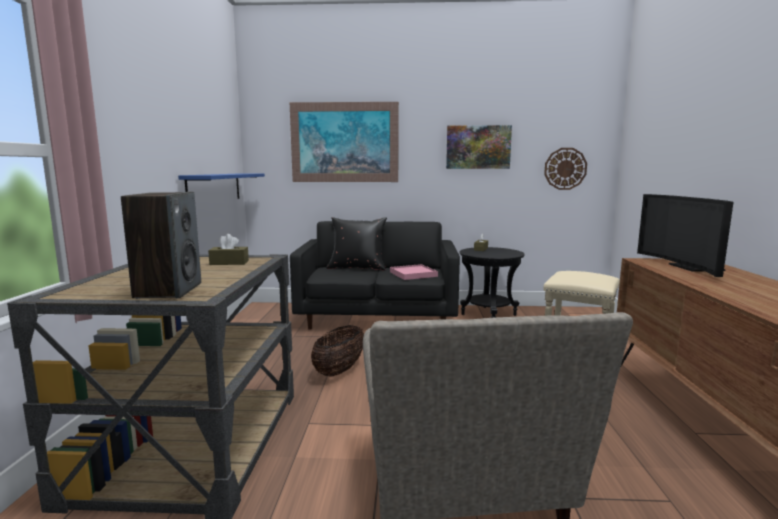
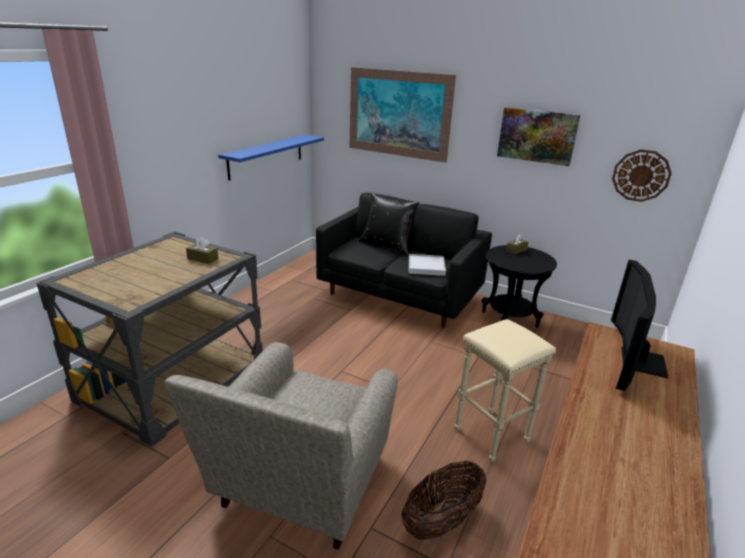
camera: 25 degrees right, 15 degrees up
(168, 290) = (123, 291): speaker -> none
(339, 370) = (316, 346): basket -> basket (441, 521)
(413, 274) = (426, 267): pink tray -> white tray

